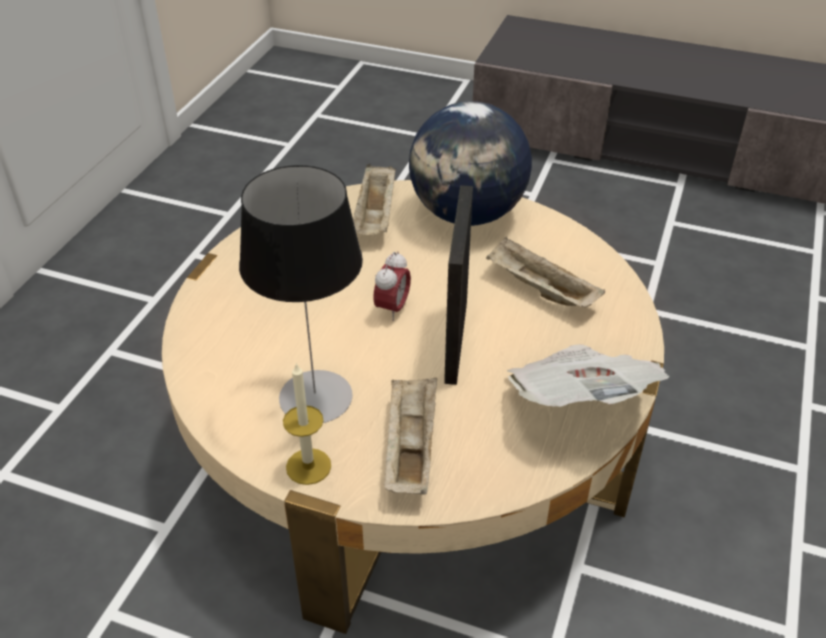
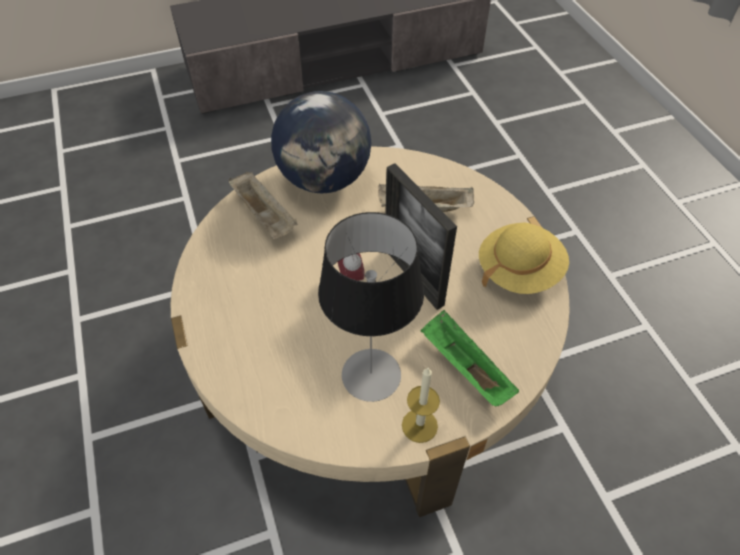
camera: 40 degrees left, 10 degrees up
(410, 448) = (463, 367): beige tray -> green tray
(578, 402) = (519, 270): newspaper -> yellow hat

